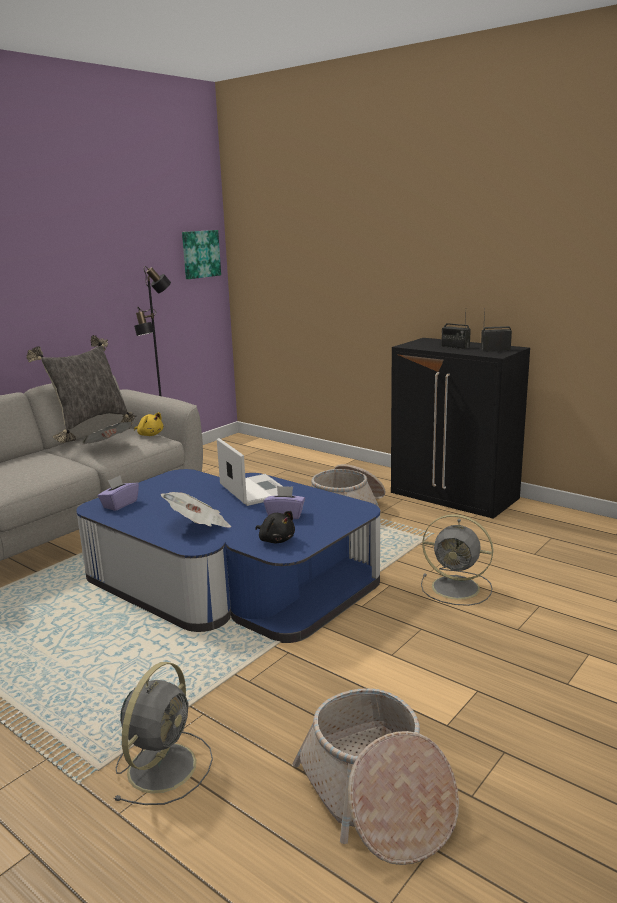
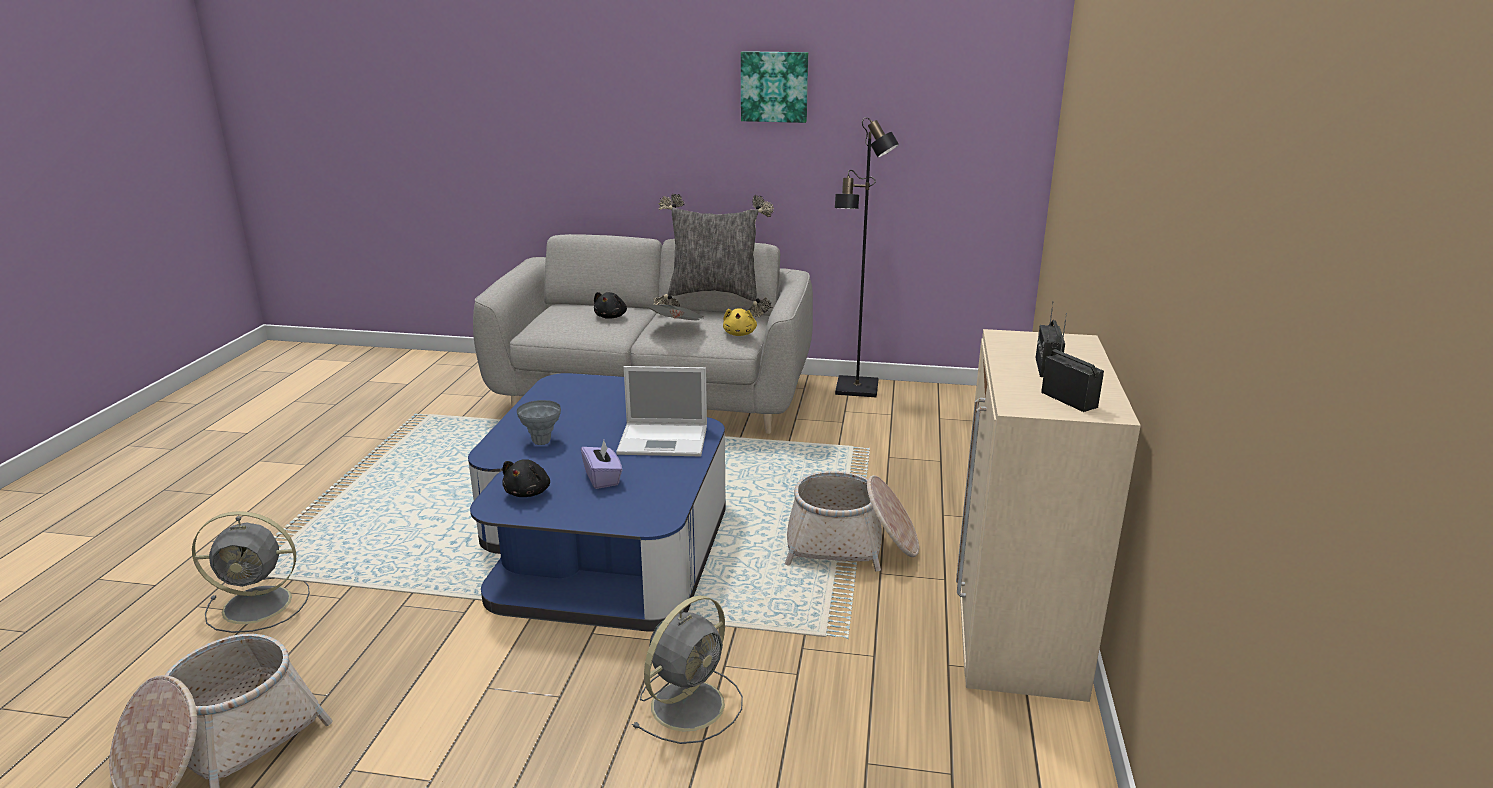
camera: 60 degrees right, 5 degrees up
(37, 461) = (611, 317): none -> black plush toy
(119, 504) = (573, 388): purple tissue box -> none
(198, 526) = (542, 441): newspaper -> grey vase
(200, 254) = (1000, 109): picture -> picture (774, 86)
(254, 490) = (665, 440): laptop -> laptop turned 60 degrees clockwise
(454, 495) = (1017, 625): black cabinet -> beige cabinet
(457, 588) = (690, 703): grey fan -> grey fan turned 135 degrees counterclockwise

